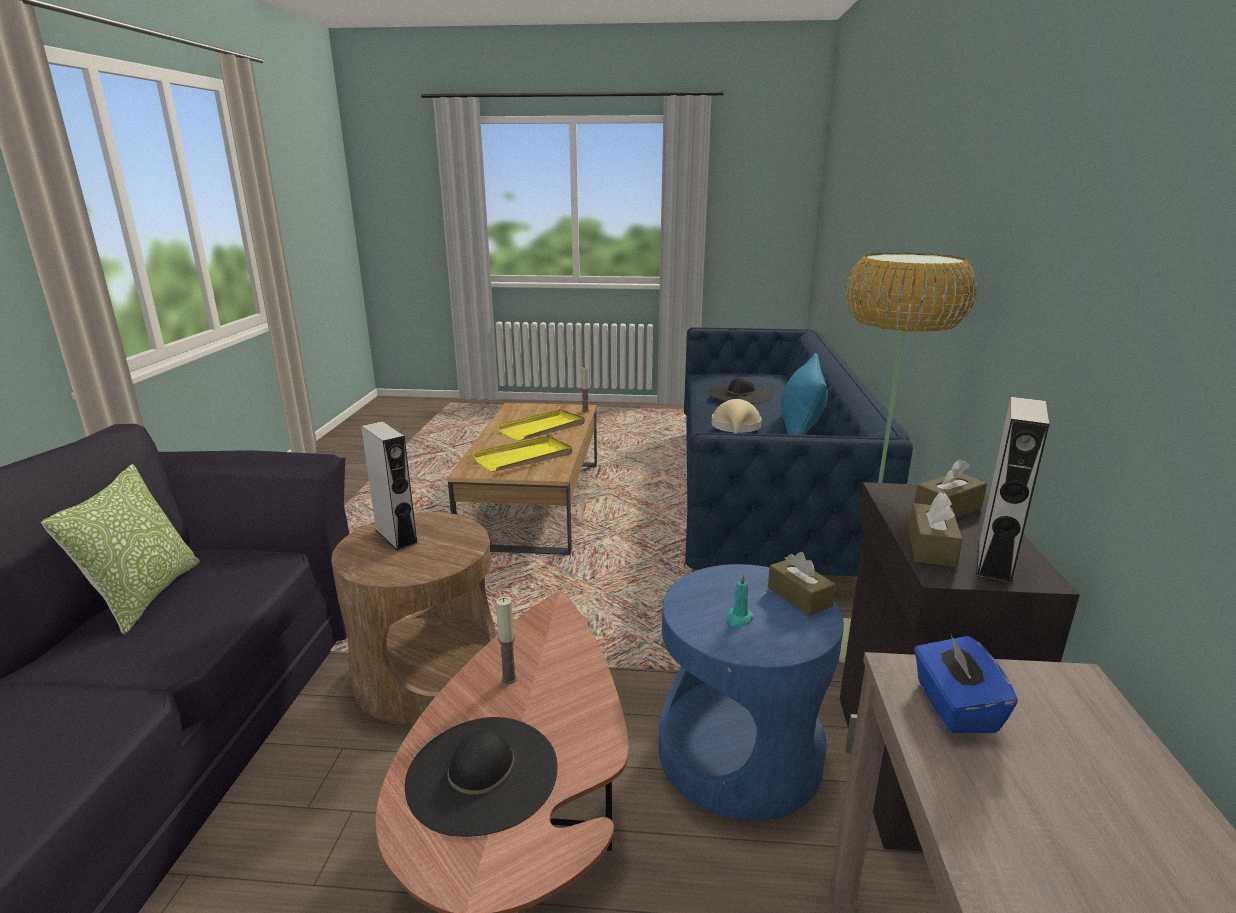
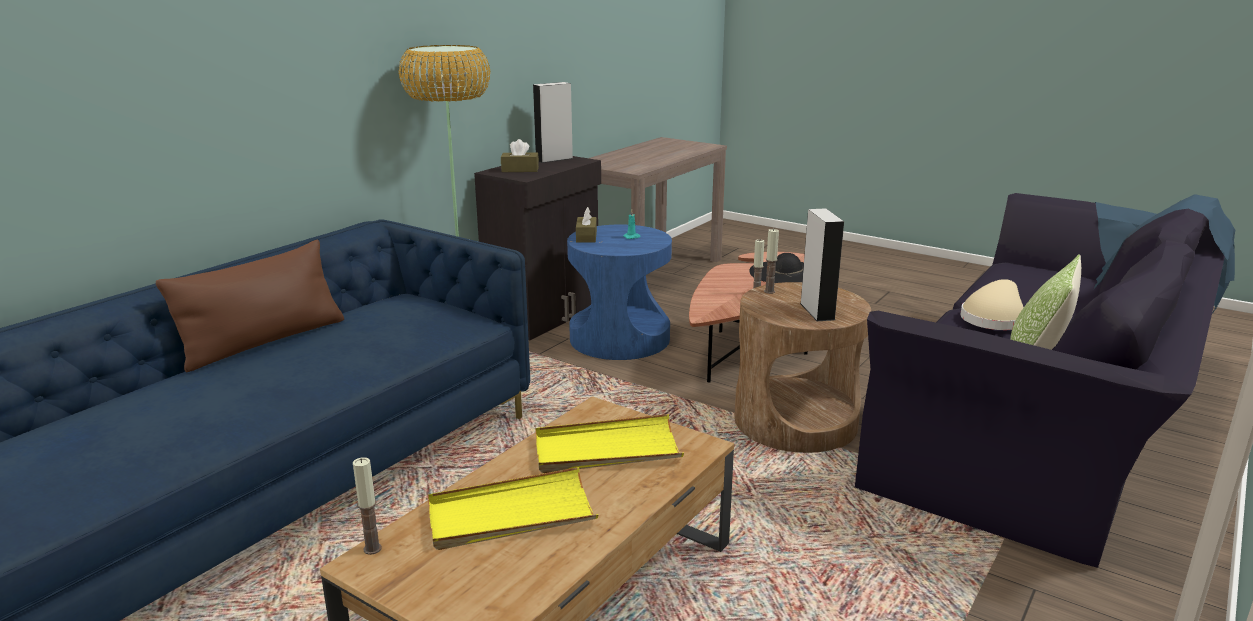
camera: 150 degrees left, 0 degrees up
(459, 552) = (769, 291): none -> candle
(736, 428) = (335, 357): beige hat -> beige hat (993, 319)
(740, 394) = (162, 419): black hat -> none
(800, 426) = (264, 342): blue pillow -> brown pillow
(931, 547) = (567, 164): brown tissue box -> none
(954, 707) = (635, 166): blue tissue box -> none

